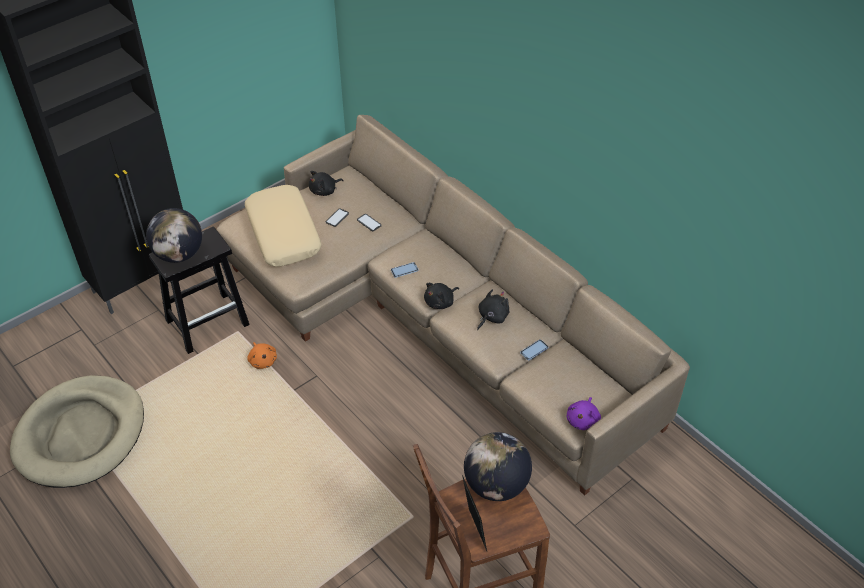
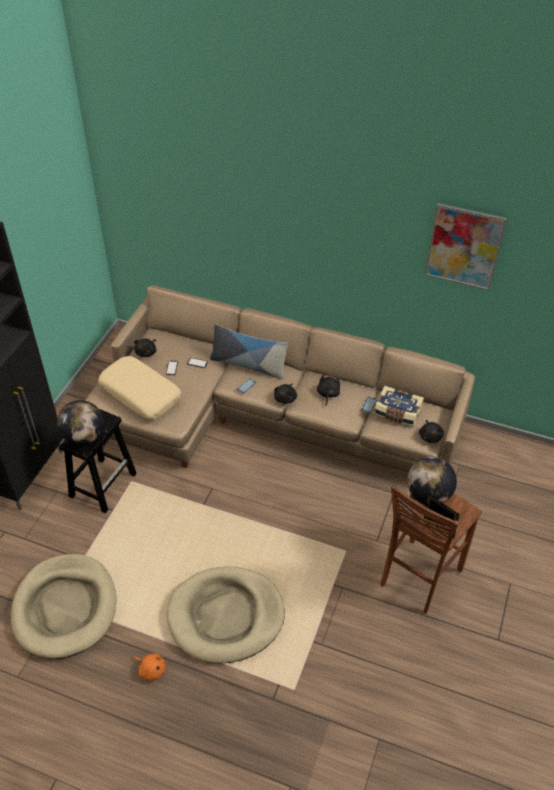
camera: 30 degrees left, 0 degrees up
(229, 524) = (226, 616): none -> beige dog bed
(263, 360) = (165, 494): orange plush toy -> orange plush toy (151, 669)
(425, 247) = (248, 365): none -> pillow
(561, 373) = (397, 412): none -> book
(583, 420) = (430, 436): purple plush toy -> black plush toy
(692, 177) = (464, 246): none -> picture

